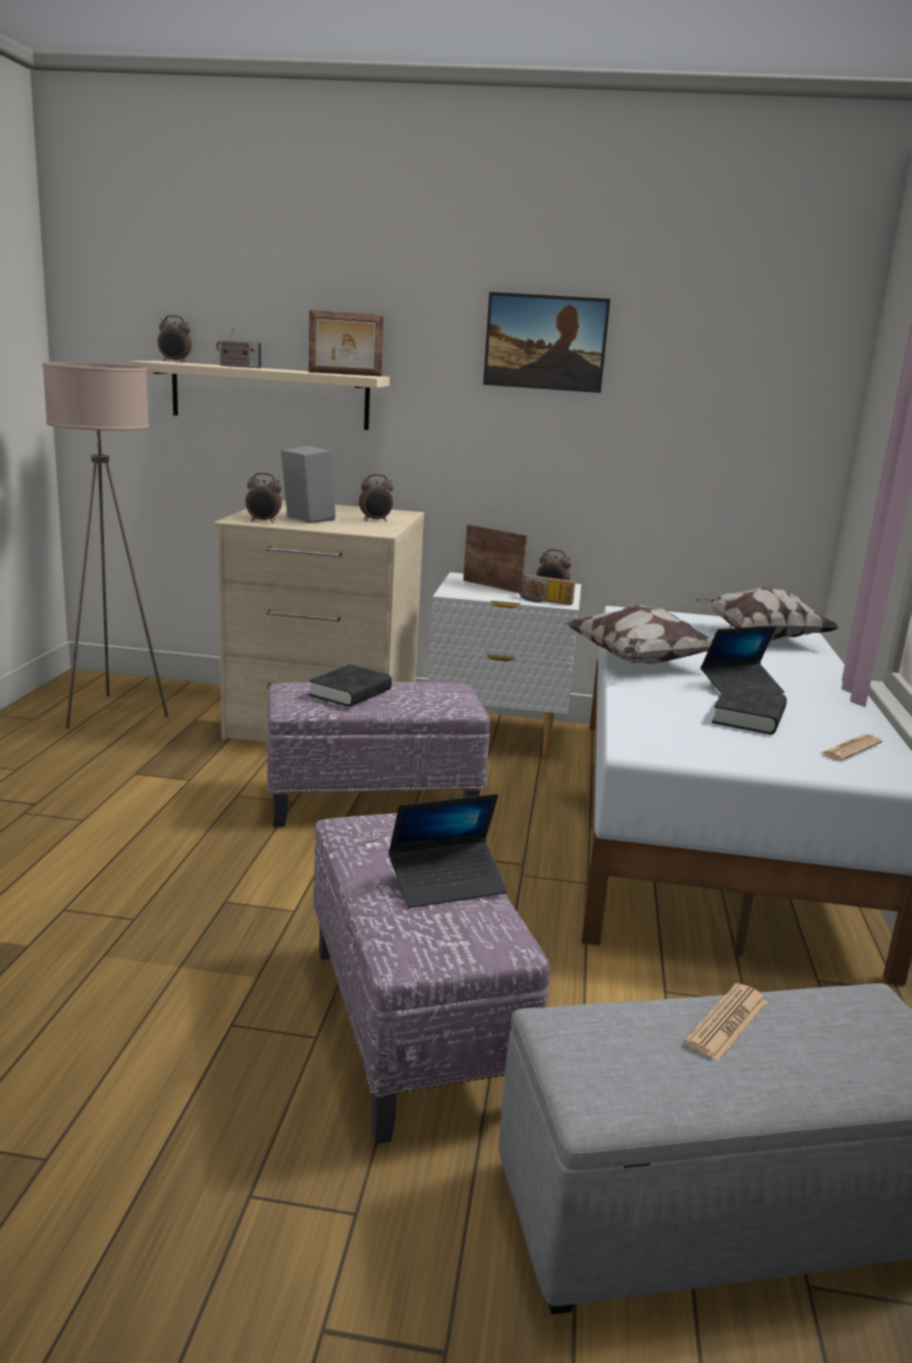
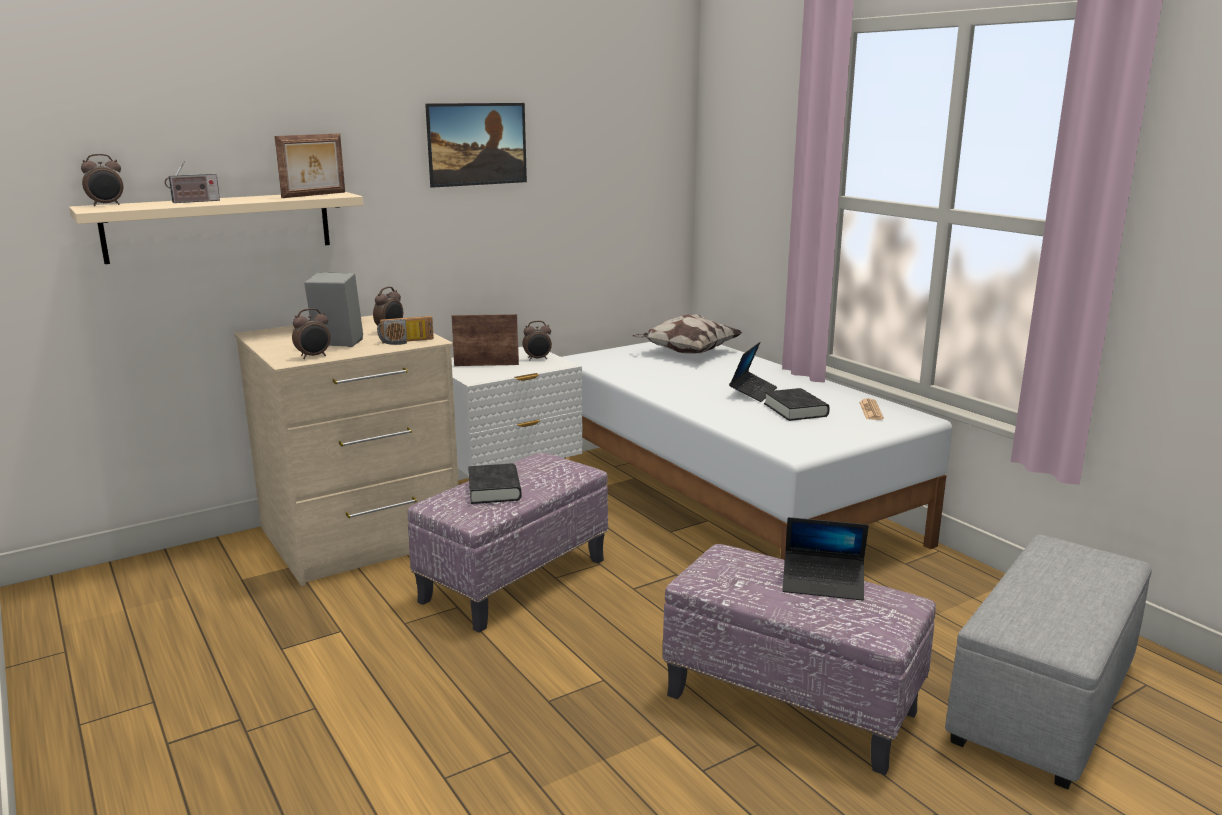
camera: 40 degrees left, 0 degrees up
(113, 713) = (146, 608): beige floor lamp -> none
(447, 883) = (823, 584): laptop -> laptop turned 75 degrees clockwise
(544, 601) = (547, 366): radio -> radio (406, 342)
(639, 662) = (669, 394): pillow -> none
(727, 1022) = (1039, 584): newspaper -> none

